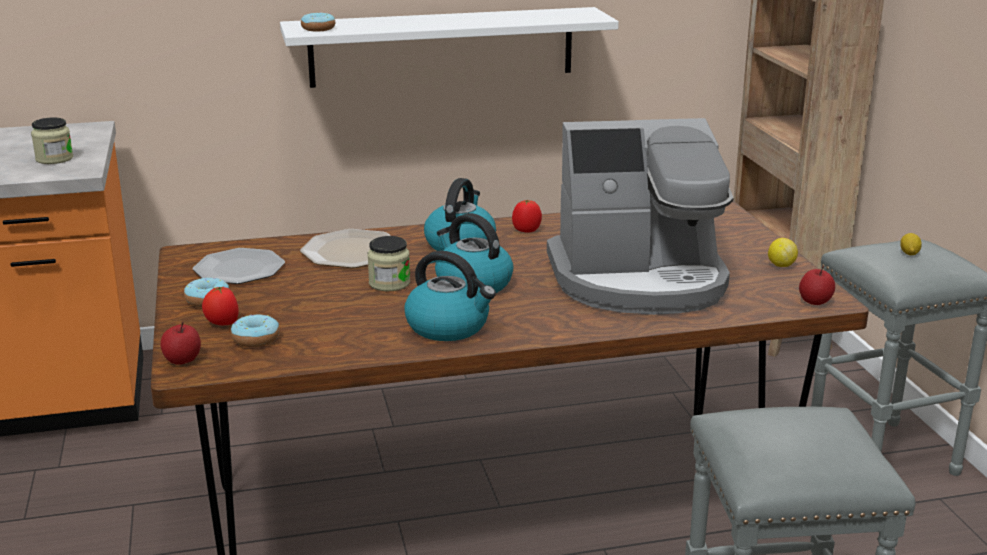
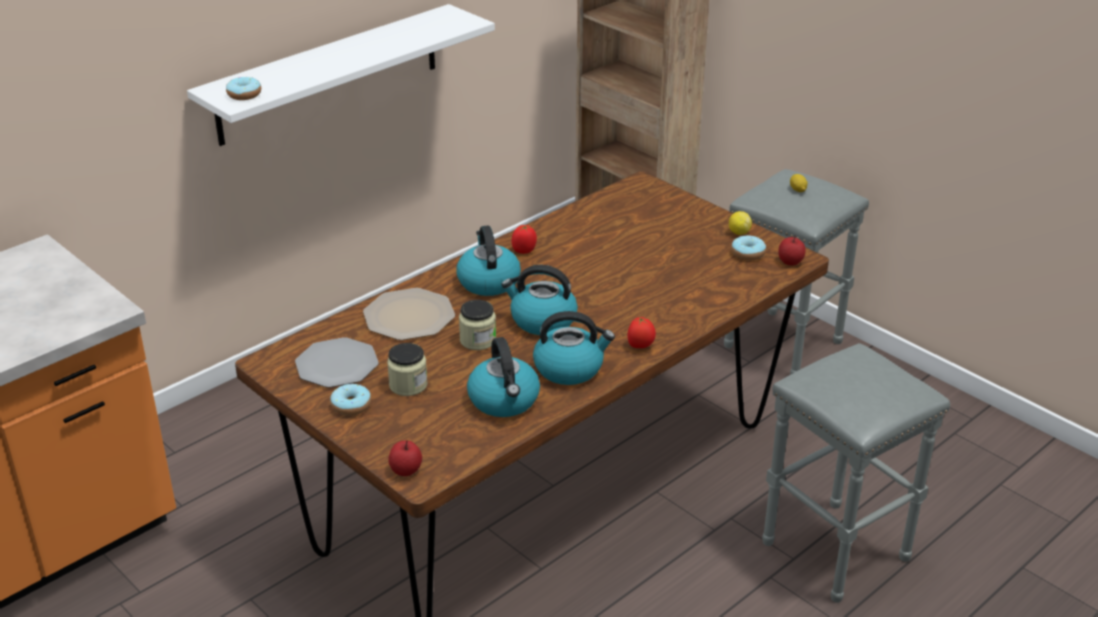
camera: 30 degrees left, 10 degrees up
(54, 159) = (63, 302): jar -> jar (408, 385)
(222, 324) = (393, 425): tomato -> tomato (640, 346)
(256, 339) = (438, 430): donut -> donut (748, 253)
(349, 334) = (504, 400): none -> kettle
(639, 281) = (658, 278): coffee machine -> none

